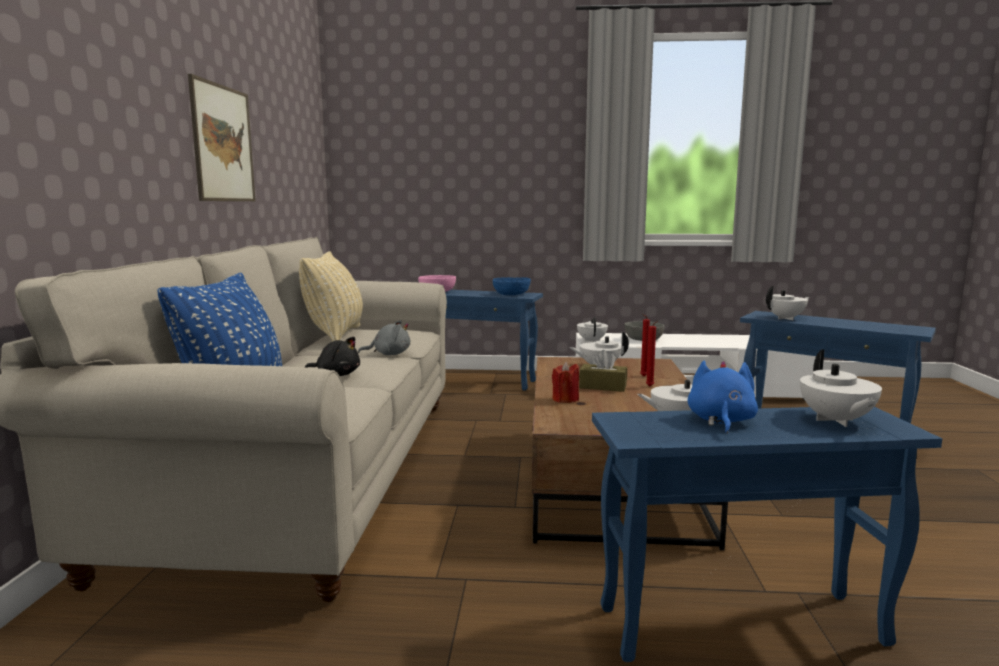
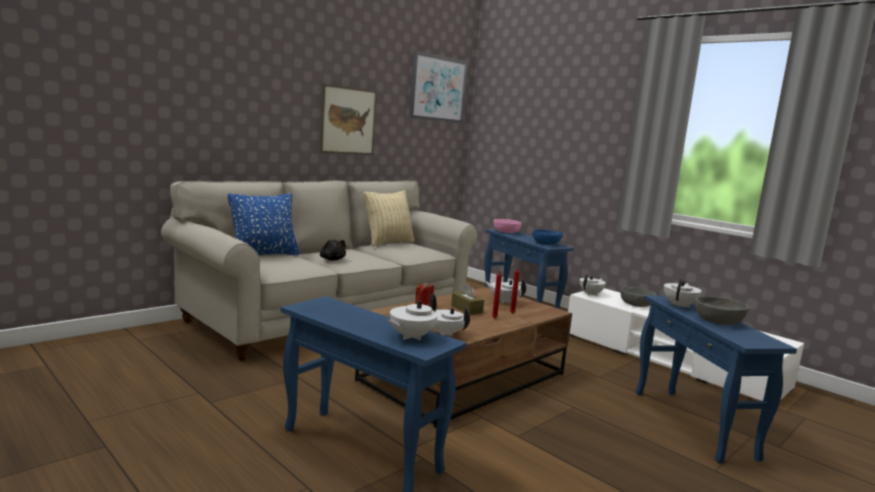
camera: 40 degrees right, 0 degrees up
(298, 97) = (438, 89): none -> picture
(389, 354) = (388, 259): grey plush toy -> none
(720, 421) = (359, 317): blue plush toy -> none
(786, 318) = (680, 305): white teapot -> white teapot turned 75 degrees counterclockwise
(842, 322) = (717, 321): none -> grey bowl

